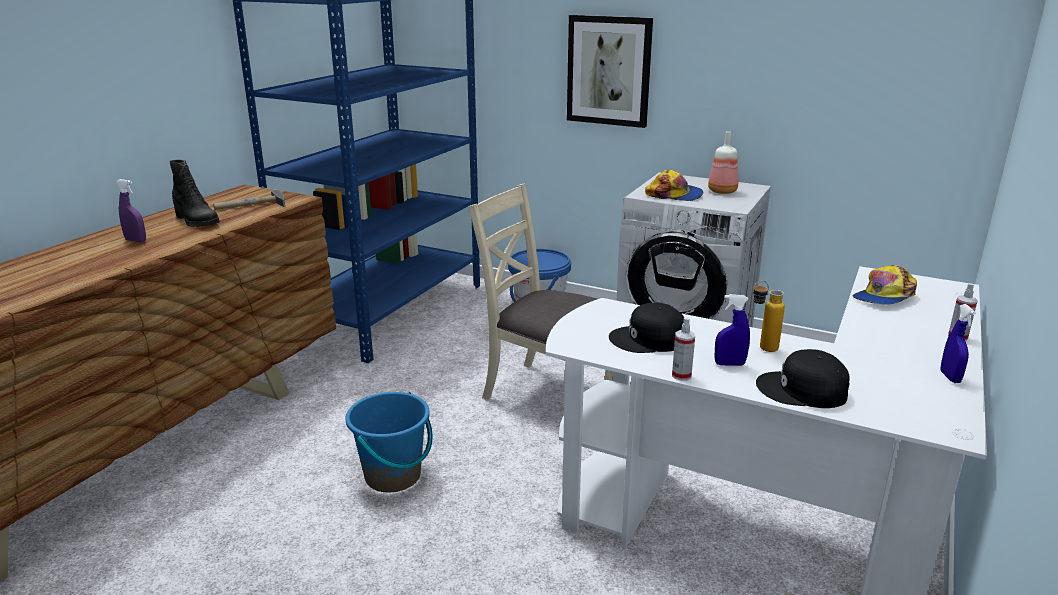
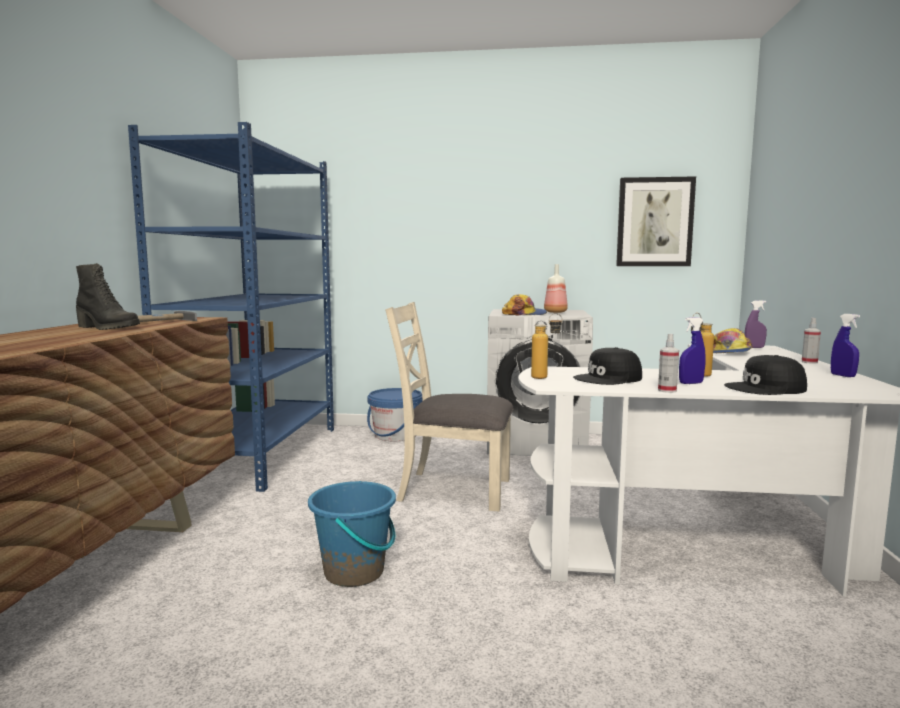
camera: 20 degrees left, 15 degrees down
(136, 240) = (46, 337): purple spray bottle -> purple spray bottle (754, 347)
(584, 326) = (546, 377): none -> bottle
(609, 71) = (445, 232): picture -> picture (654, 222)

